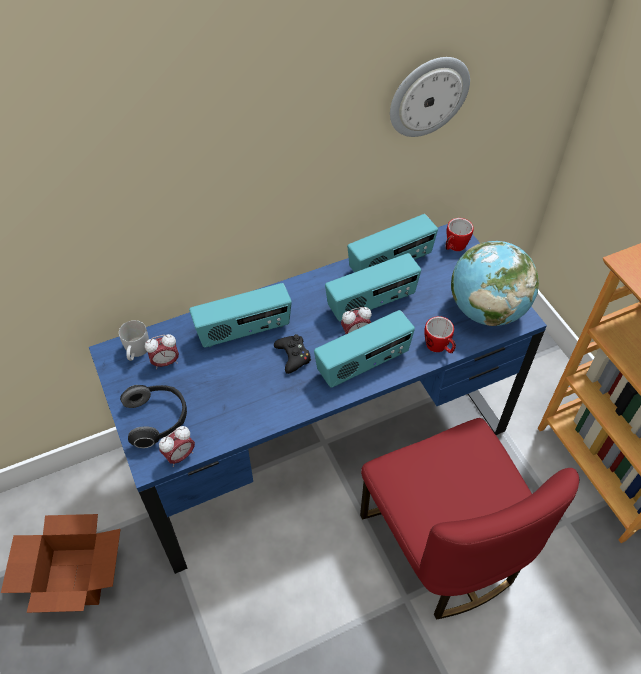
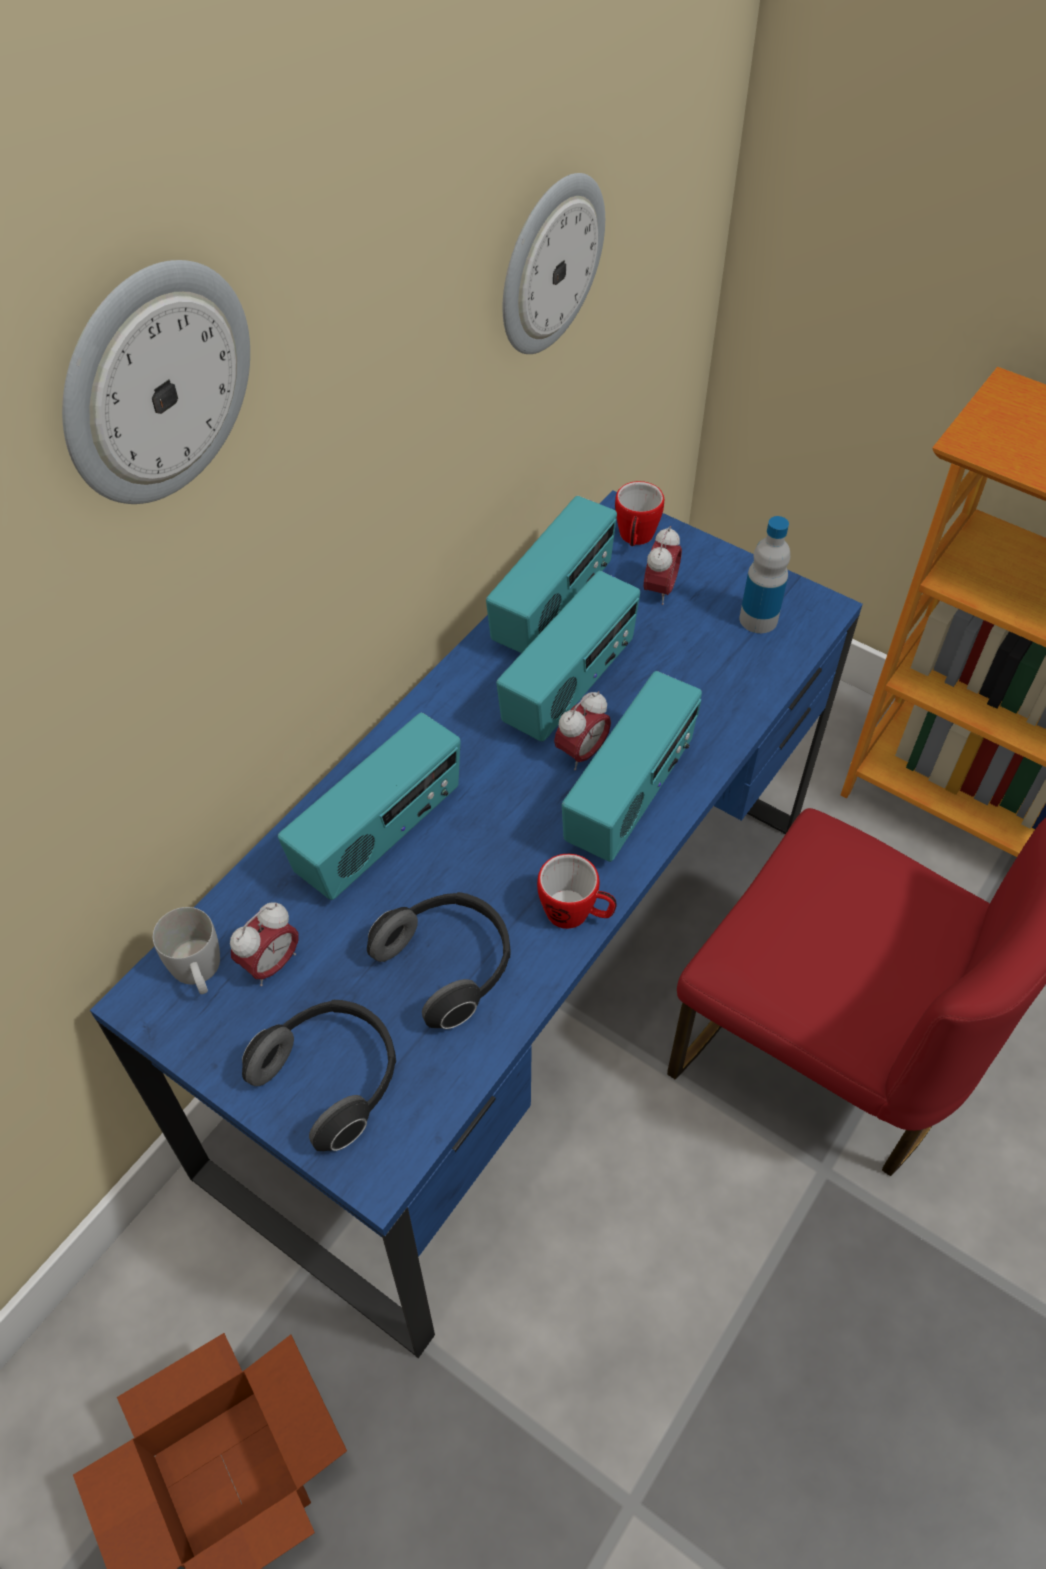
camera: 30 degrees left, 0 degrees up
(170, 94) = (155, 383): none -> wall clock
(180, 456) = (424, 1123): alarm clock -> alarm clock (659, 590)
(234, 398) = (448, 965): none -> headphones
(293, 356) = (501, 840): black game controller -> none
(439, 347) = (730, 712): mug -> mug (576, 914)
(486, 310) = (758, 619): globe -> bottle

